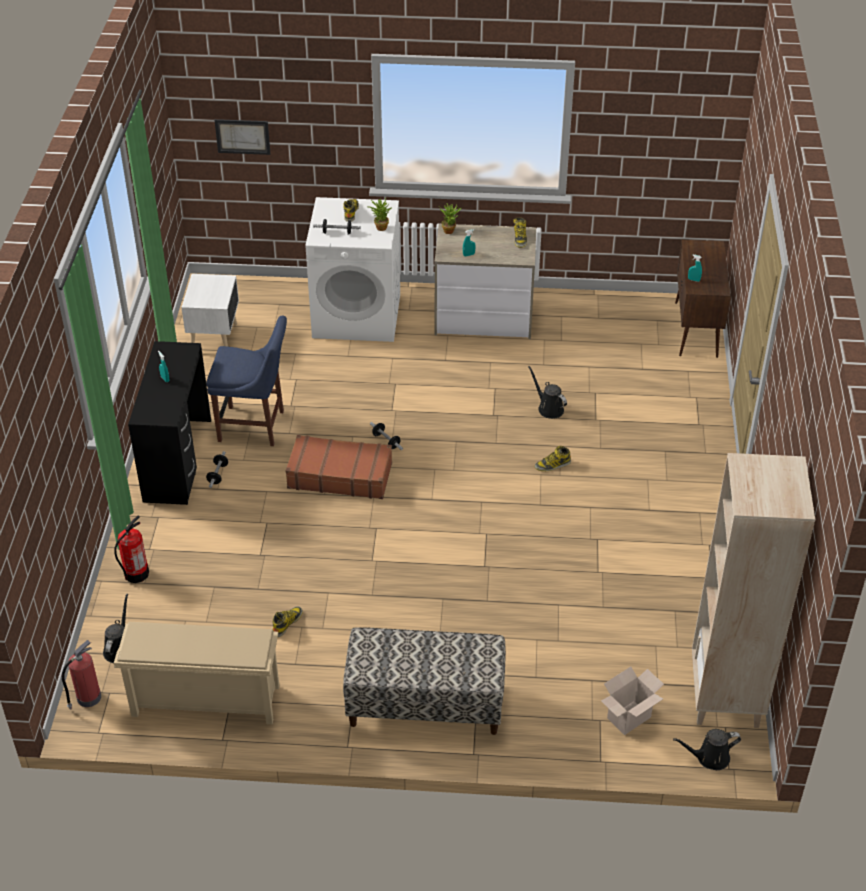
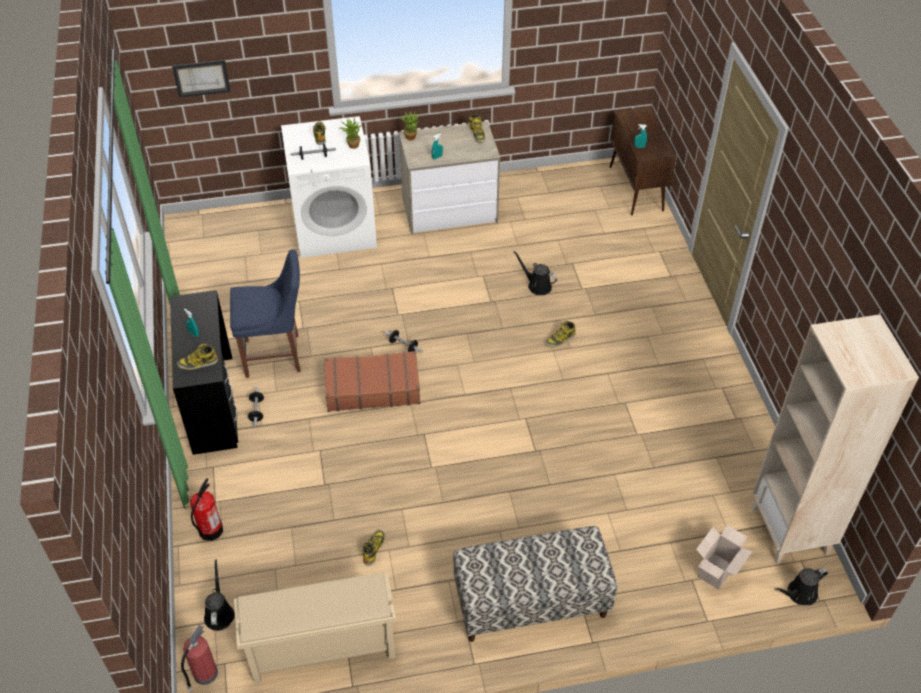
camera: 15 degrees left, 5 degrees up
(159, 406) = (198, 363): none -> boot
(215, 338) = (209, 274): white nightstand -> none

